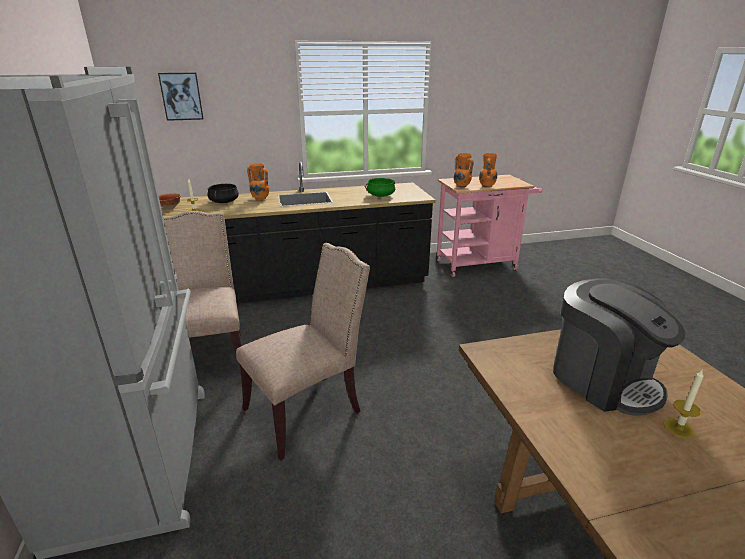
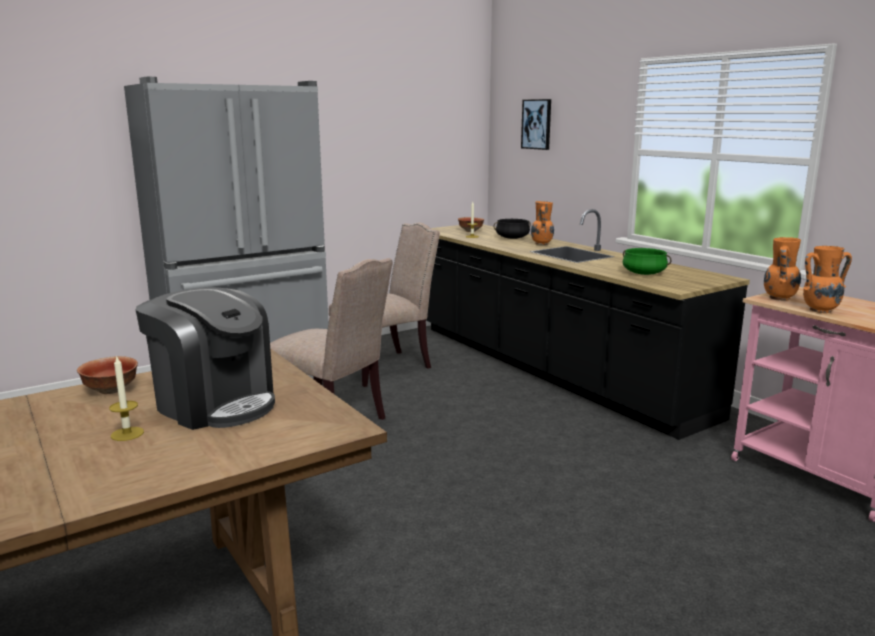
camera: 70 degrees right, 10 degrees down
(573, 443) = (112, 390): none -> bowl
(603, 379) = (215, 404): coffee machine -> coffee machine turned 90 degrees counterclockwise

